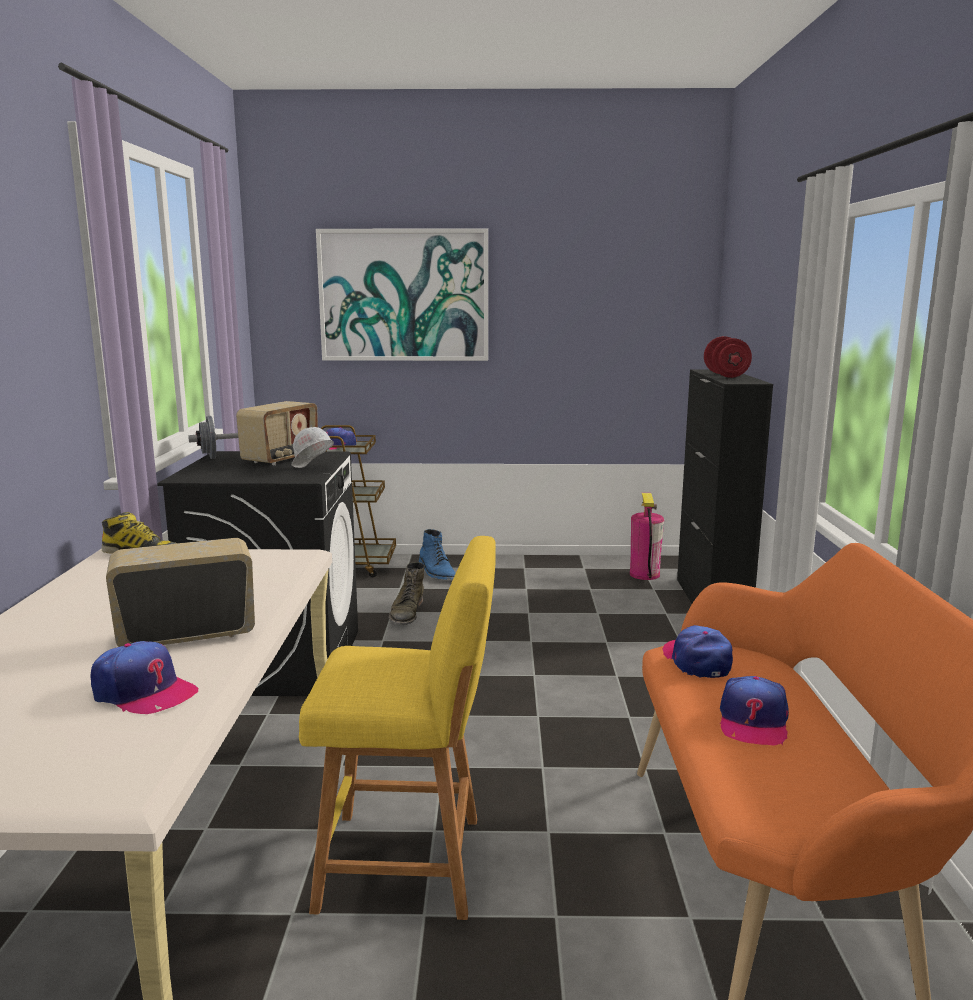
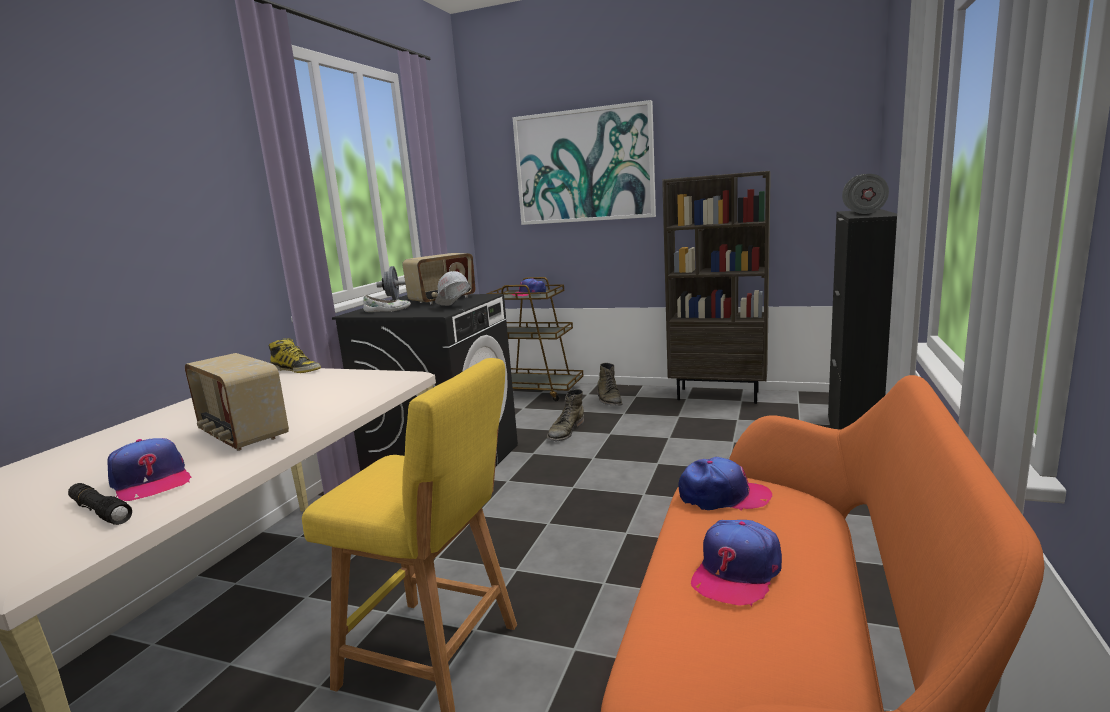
camera: 20 degrees right, 0 degrees up
(127, 727) = (100, 511): none -> black flashlight
(187, 635) = (242, 436): radio -> radio turned 135 degrees counterclockwise
(225, 473) = (387, 310): none -> white shoe
(437, 573) = (609, 400): blue boot -> green boot
(557, 563) = (718, 395): none -> brown bookcase
(644, 574) = (797, 409): fire extinguisher -> none
(697, 660) = (723, 496): cap -> cap turned 90 degrees clockwise
(725, 375) = (863, 213): red dumbbell -> grey dumbbell

